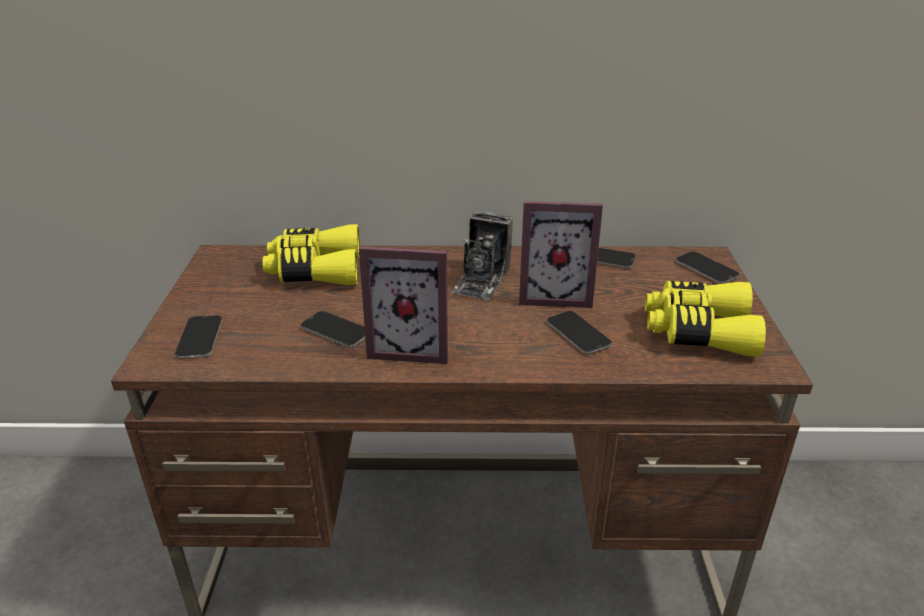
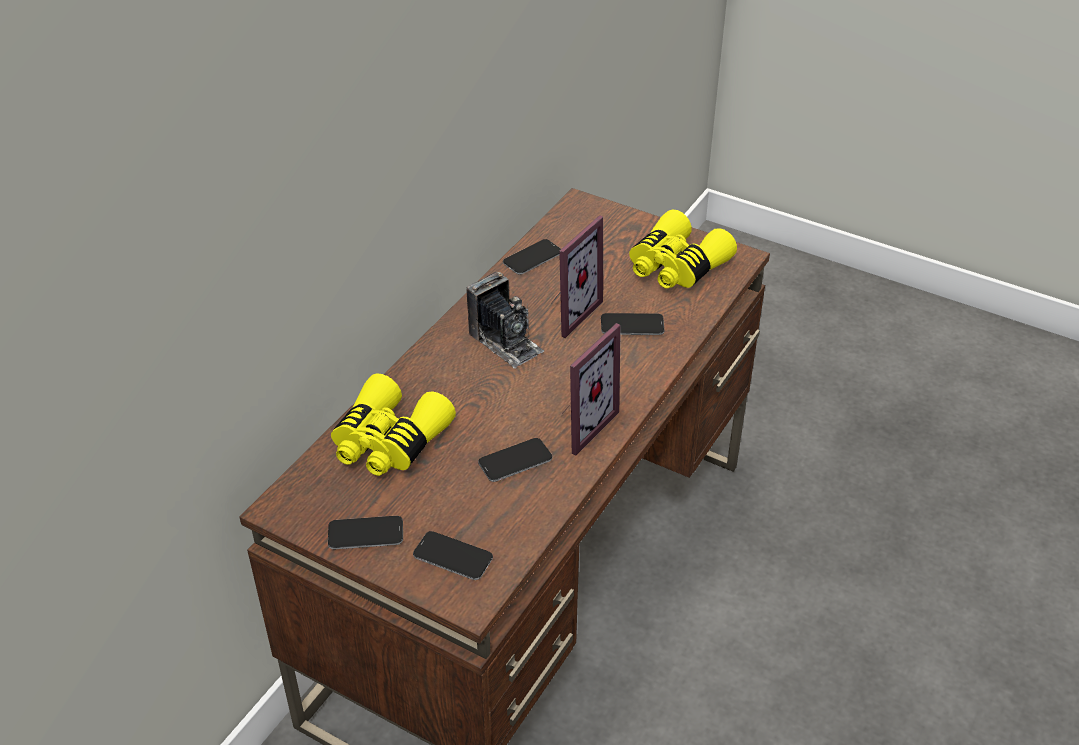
camera: 60 degrees left, 10 degrees up
(706, 269) = (597, 216): phone -> phone (365, 534)

